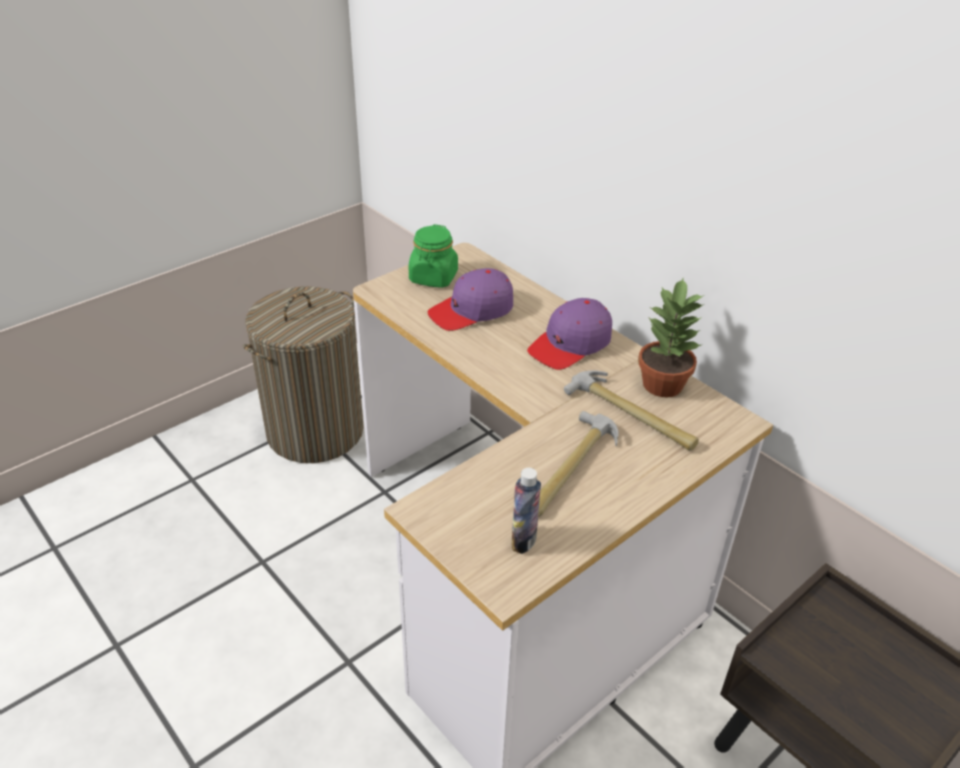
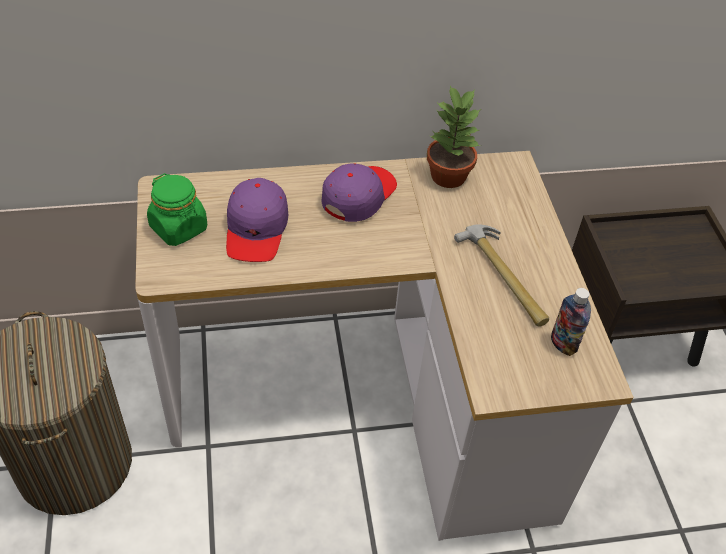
camera: 60 degrees left, 10 degrees up
(570, 344) = (358, 196): purple cap -> purple cap turned 135 degrees counterclockwise
(631, 415) = (469, 212): hammer -> none

